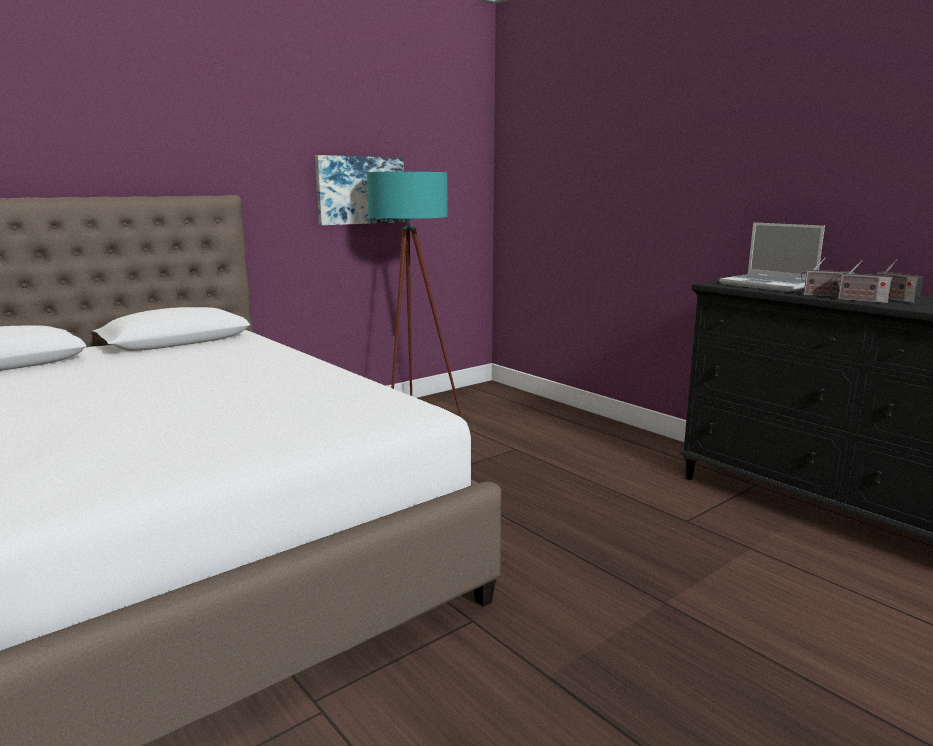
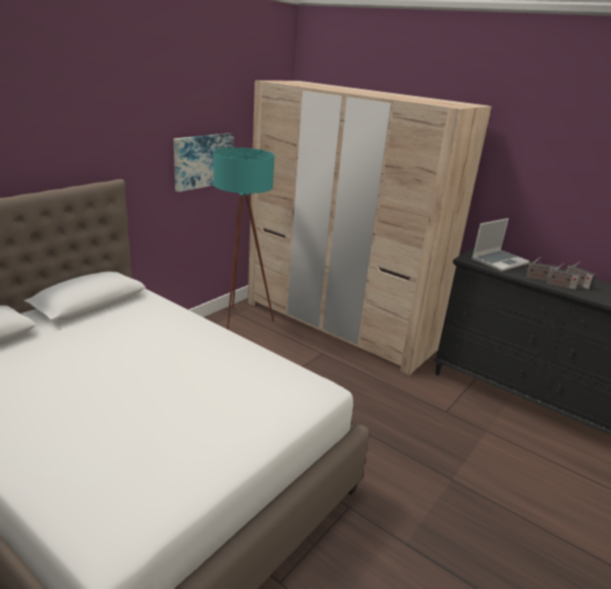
camera: 15 degrees left, 10 degrees up
(553, 421) = (338, 325): none -> beige wardrobe
(769, 285) = (499, 261): laptop -> laptop turned 75 degrees counterclockwise

